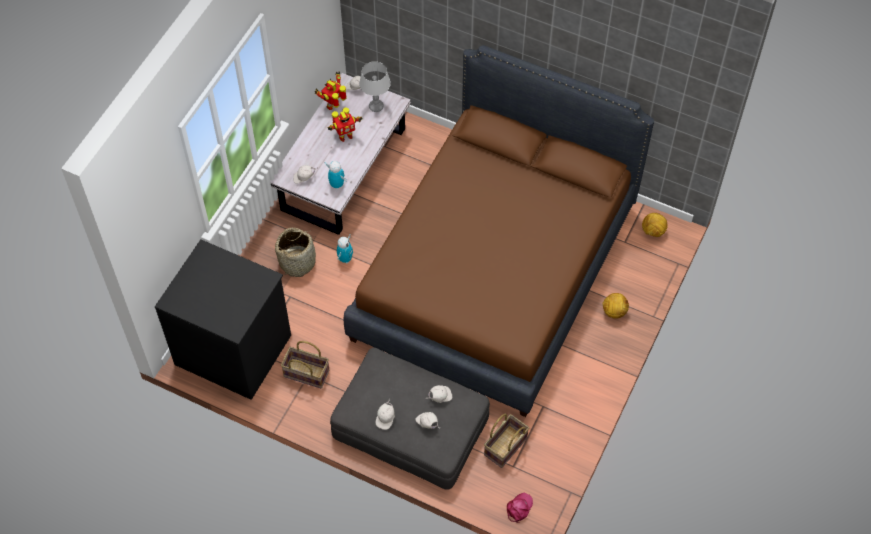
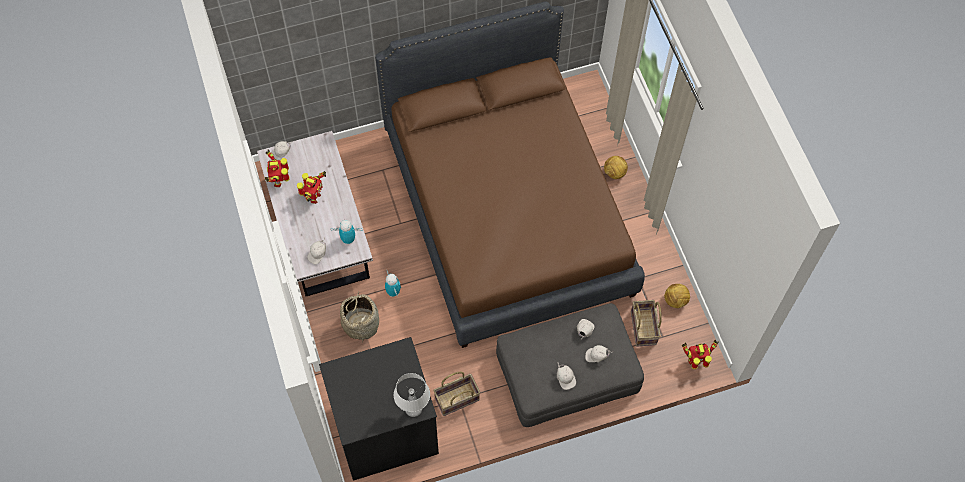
camera: 45 degrees left, 5 degrees up
(376, 107) = (312, 156): grey table lamp -> grey table lamp (413, 409)
(519, 508) = (695, 361): pink cap -> toy robot
(653, 232) = (581, 95): football -> football (675, 300)

